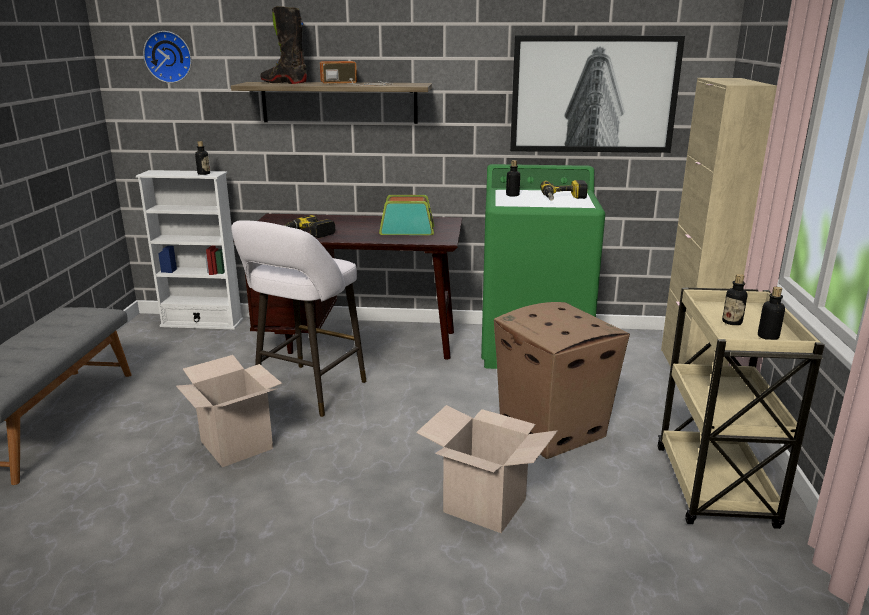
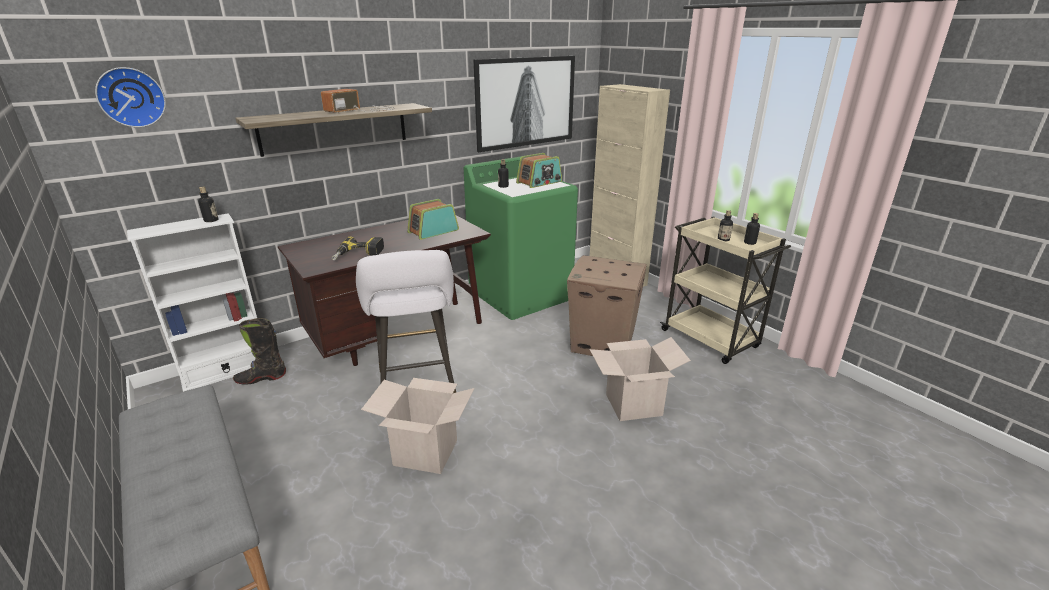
camera: 40 degrees left, 5 degrees up
(284, 83) = (286, 115): black boot -> black boot (261, 378)
(564, 199) = (539, 182): power drill -> radio

